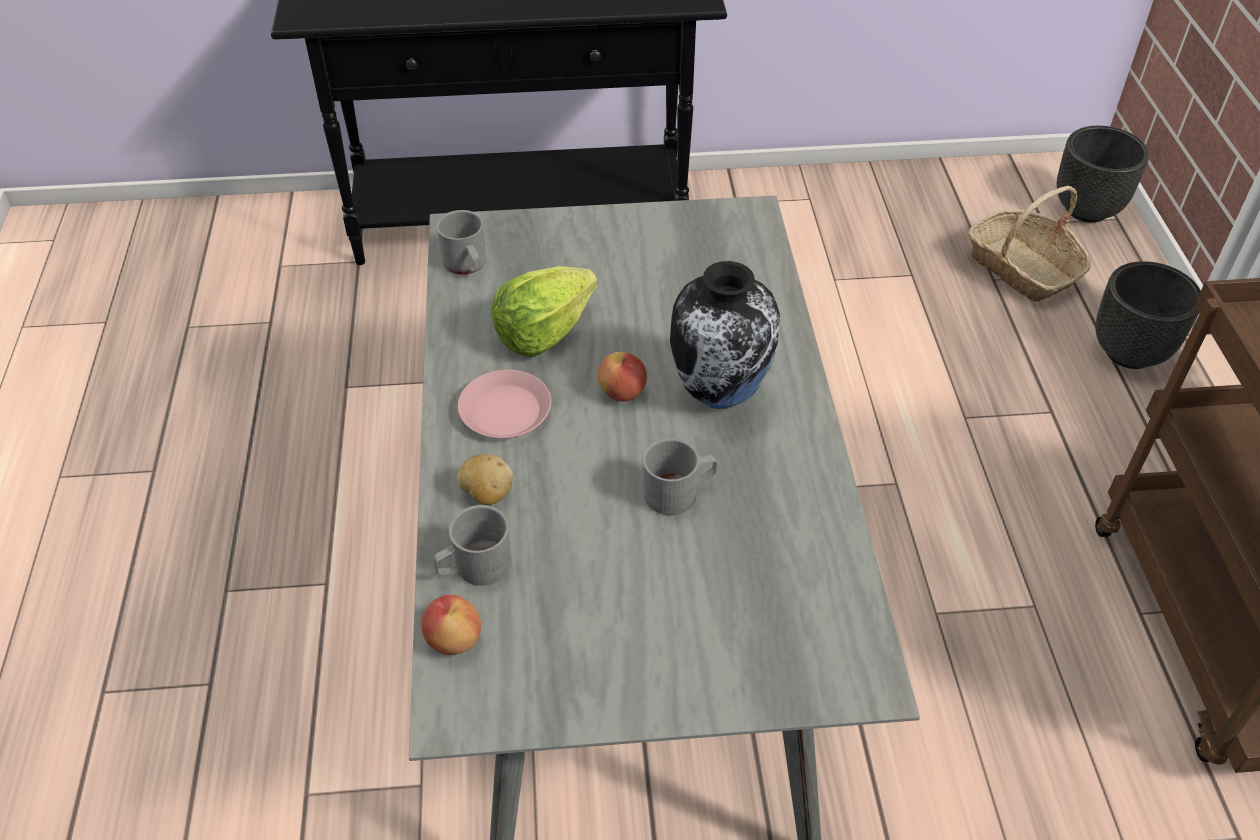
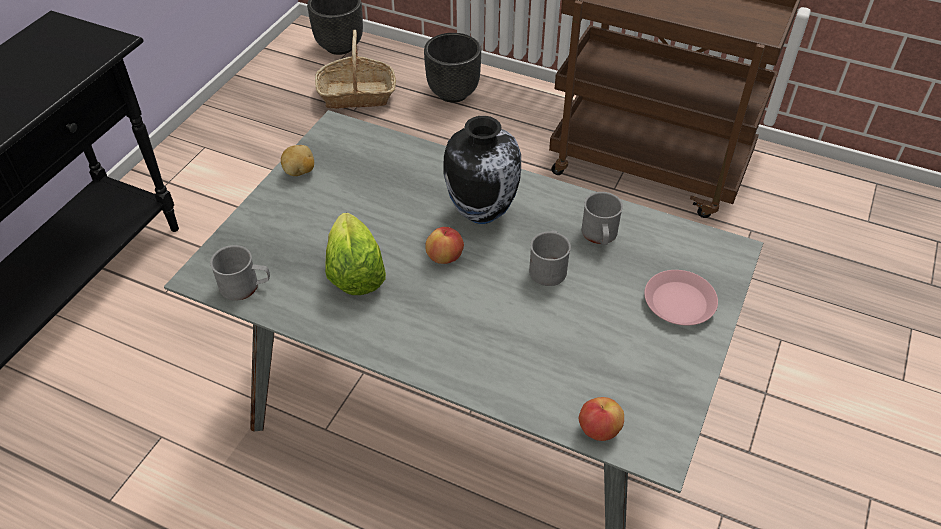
camera: 60 degrees left, 0 degrees up
(474, 567) = (544, 395): grey mug -> grey mug (600, 236)
(486, 494) = (484, 363): potato -> potato (300, 172)
(505, 411) = (414, 323): pink plate -> pink plate (679, 303)

